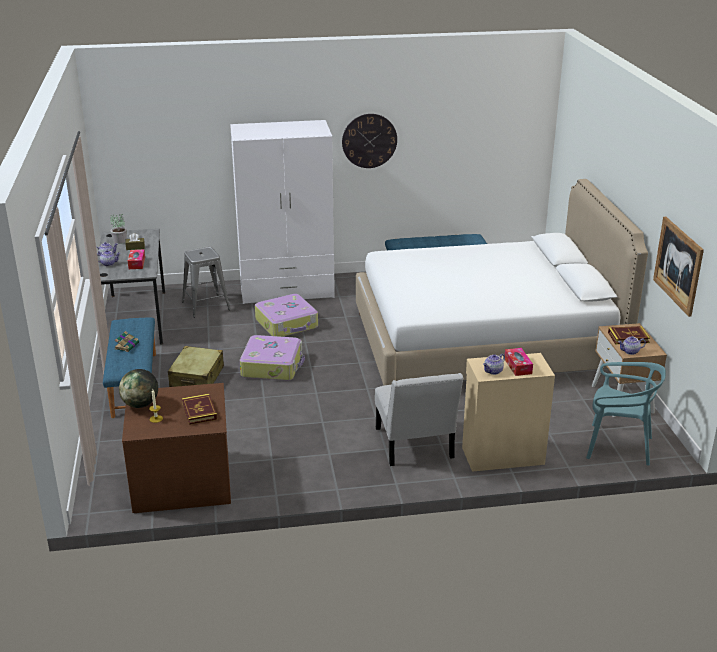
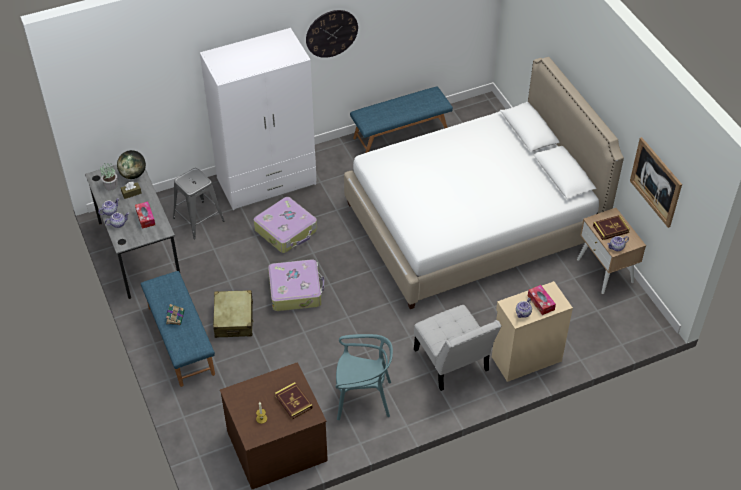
camera: 15 degrees left, 20 degrees up
(140, 404) = (240, 404): globe -> globe (133, 174)
(618, 446) = (613, 328): turquoise chair -> turquoise chair (363, 398)

